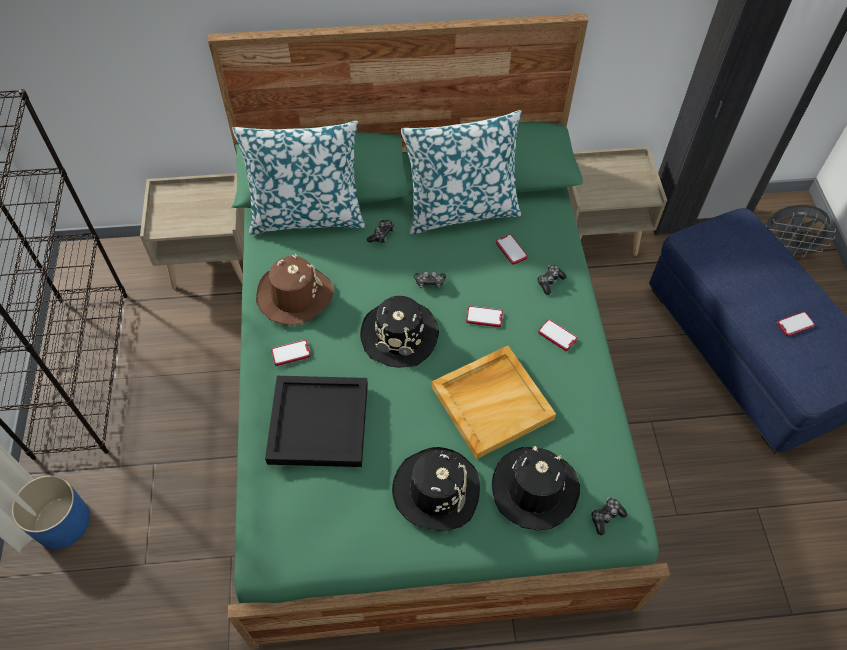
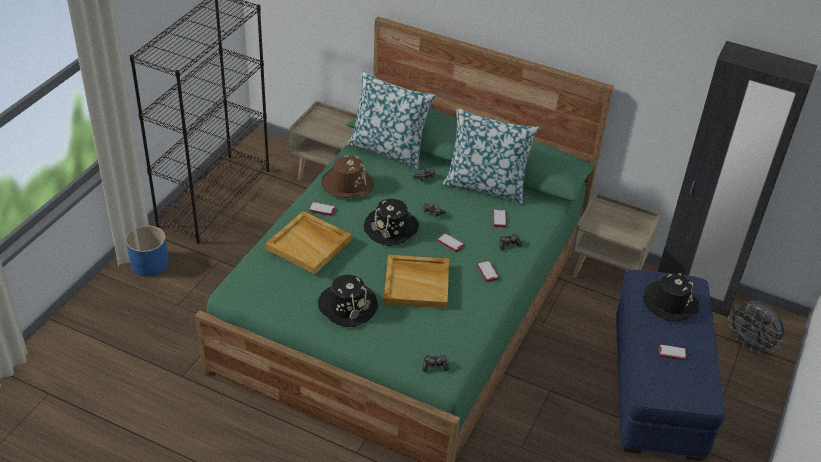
camera: 30 degrees right, 15 degrees down
(319, 422) = (309, 244): black tray -> beige tray
(534, 489) = (404, 332): black hat -> black hat (670, 303)

